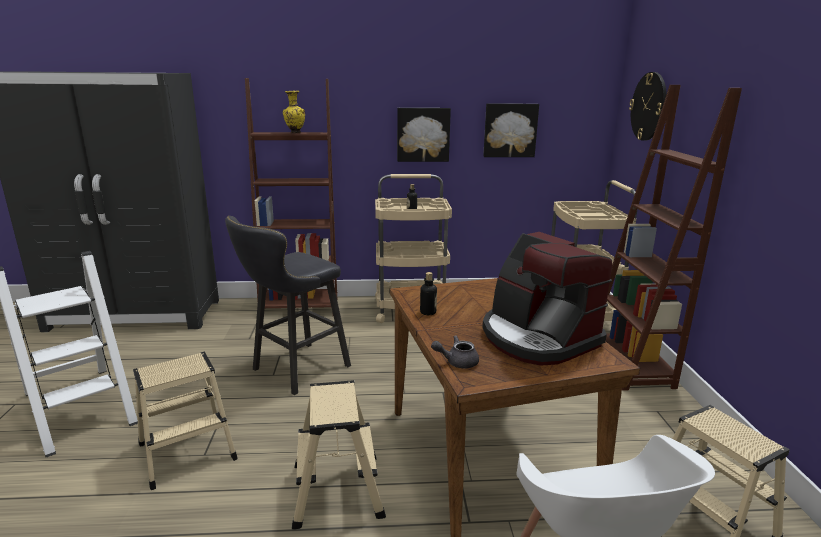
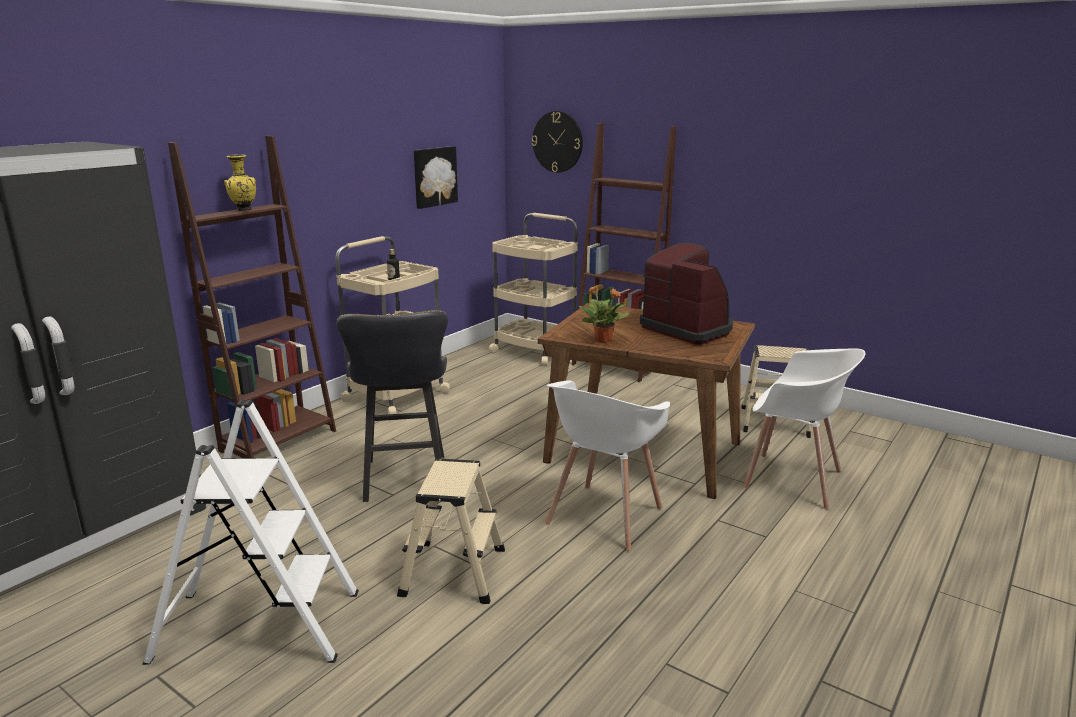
camera: 50 degrees left, 0 degrees up
(337, 489) = (604, 517): beige step ladder -> white chair
(423, 134) = (363, 192): picture -> none
(428, 312) = (604, 340): bottle -> potted plant
(457, 362) = (689, 354): grey teapot -> none
(537, 338) = (688, 329): coffee machine -> coffee machine turned 135 degrees counterclockwise

